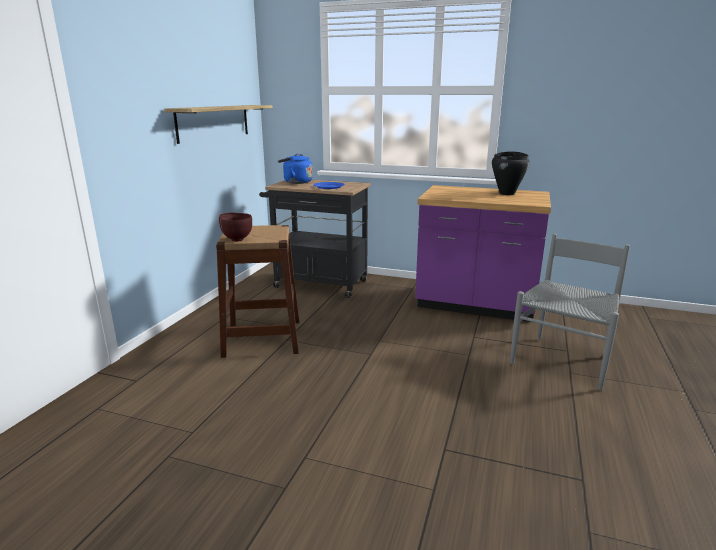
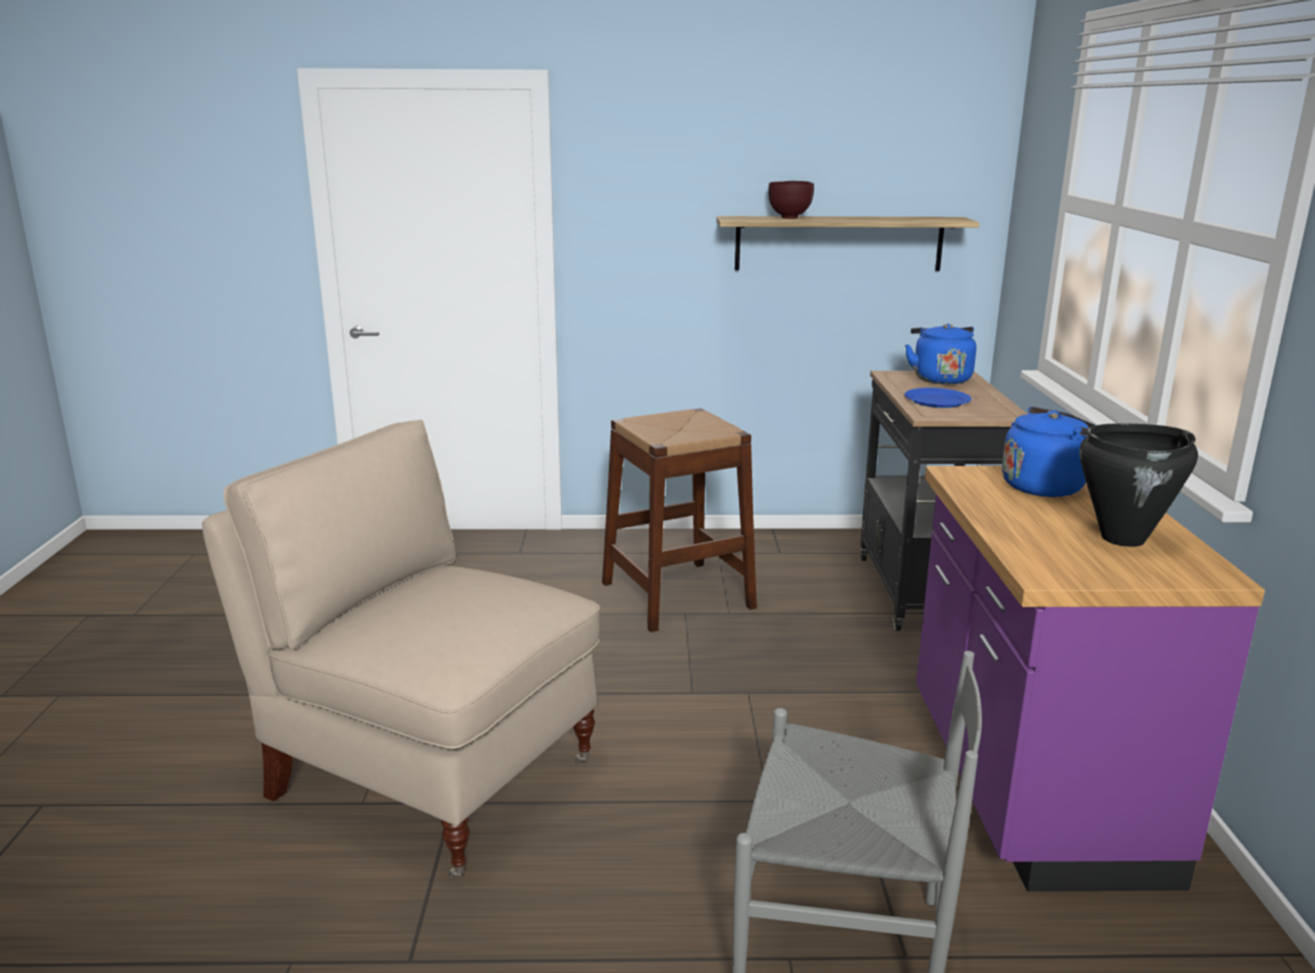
camera: 70 degrees right, 0 degrees up
(236, 239) = (638, 423): brown bowl -> brown bowl (790, 217)
(414, 456) = (428, 776): none -> beige chair
(452, 192) = (1046, 486): none -> blue kettle

